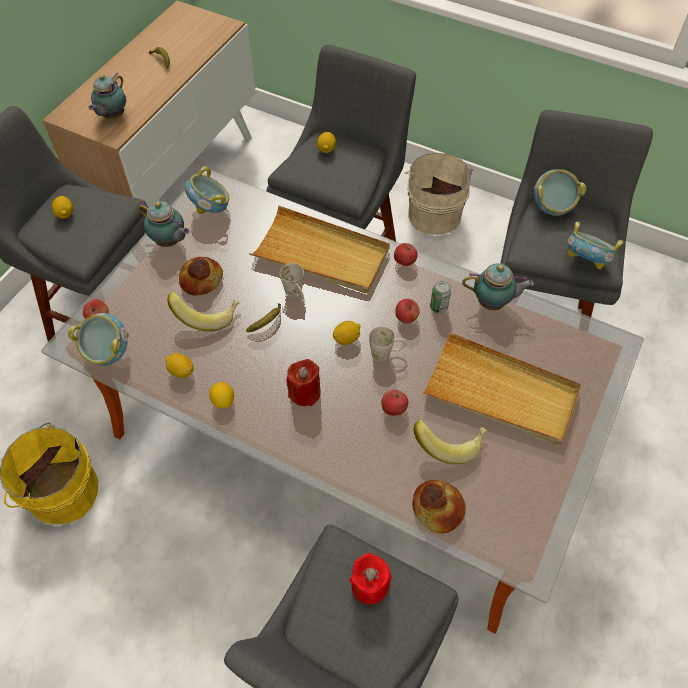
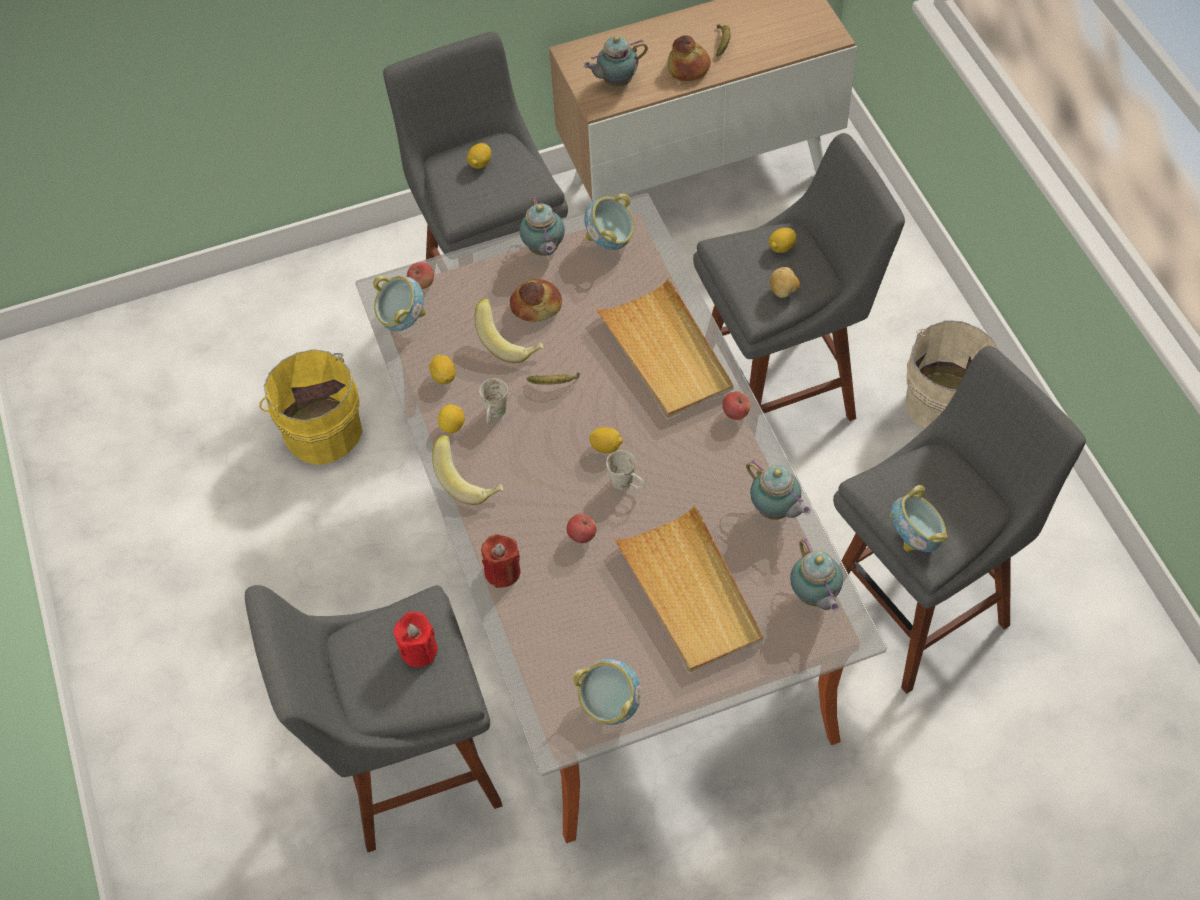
camera: 45 degrees right, 0 degrees up
(296, 294) = (604, 375): white mug -> white mug (494, 415)
(305, 392) = (523, 467): red candle -> red candle (502, 572)
(355, 173) = (783, 291): none -> potato
(406, 318) = (679, 466): apple -> none
(438, 307) = (719, 478): can -> none
(438, 508) = (532, 640): bread -> bread (689, 67)
(449, 443) = (597, 598): banana -> banana (470, 481)
(552, 208) = (948, 462): bowl -> bowl (609, 705)
(573, 338) = (814, 597): none -> teapot

